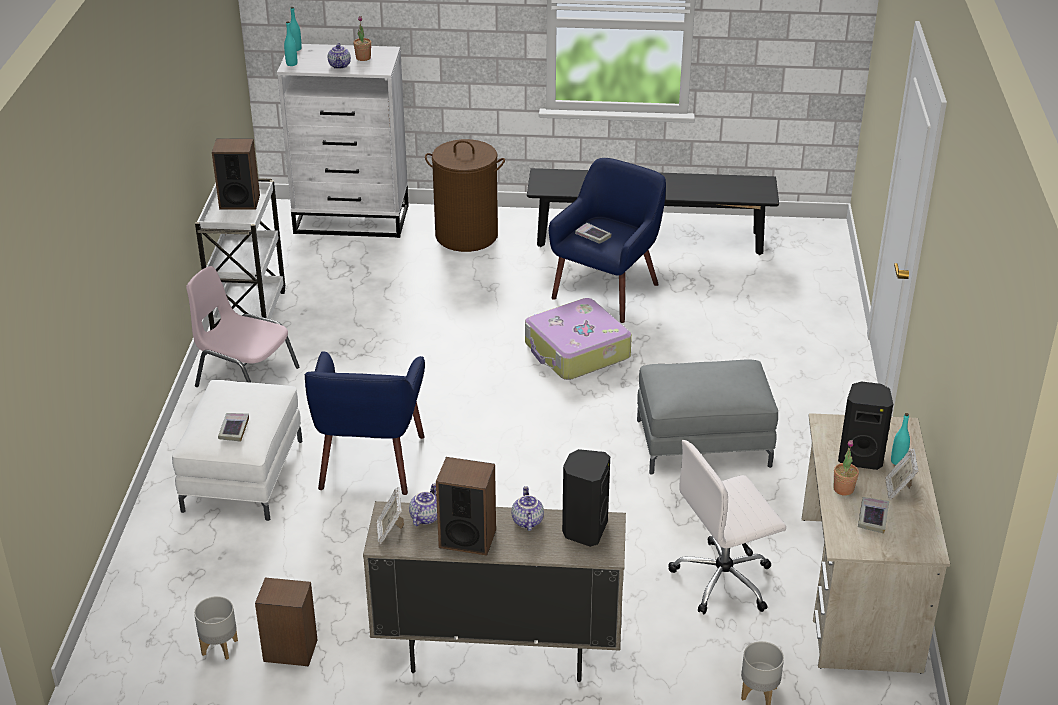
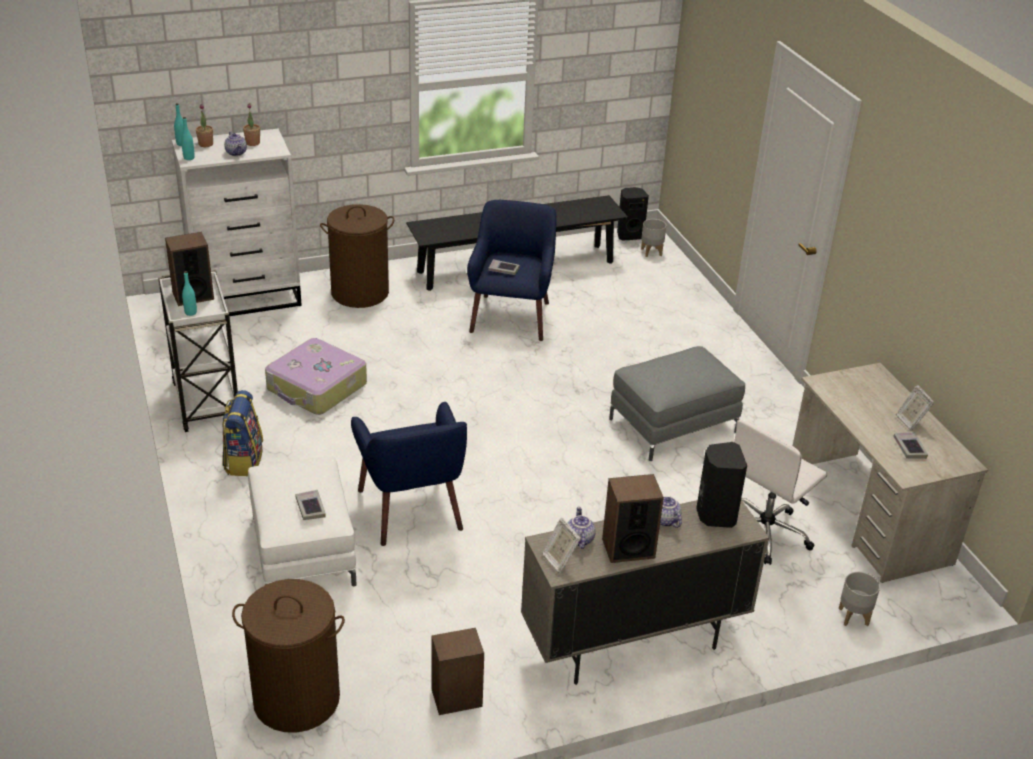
camera: 25 degrees left, 0 degrees up
(146, 609) = (296, 700): none -> brown laundry basket
(219, 647) = (389, 714): grey planter -> grey planter (651, 252)
(245, 377) = (243, 460): pink chair -> backpack
(576, 351) = (521, 373): suitcase -> suitcase (316, 388)
(843, 489) = (872, 431): potted plant -> potted plant (206, 144)
(860, 457) = (865, 403): black speaker -> black speaker (629, 235)
(898, 461) = (893, 399): turquoise bottle -> turquoise bottle (190, 312)

